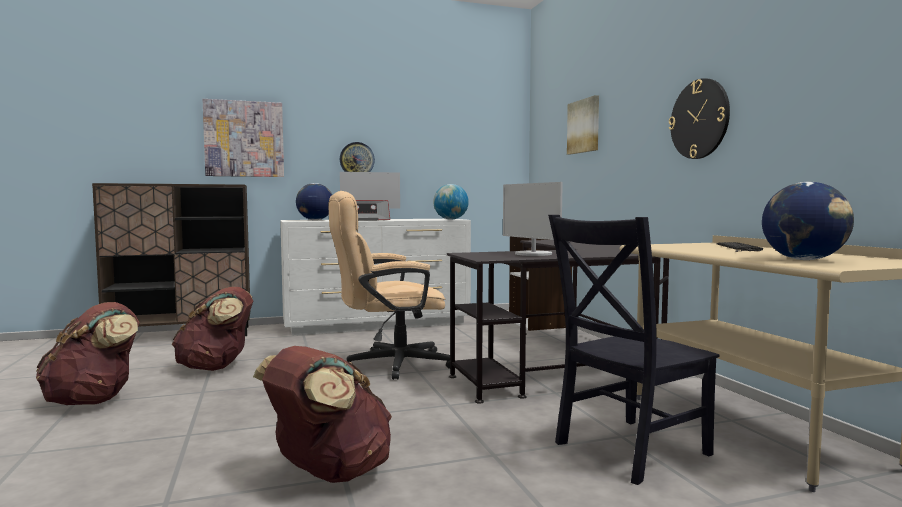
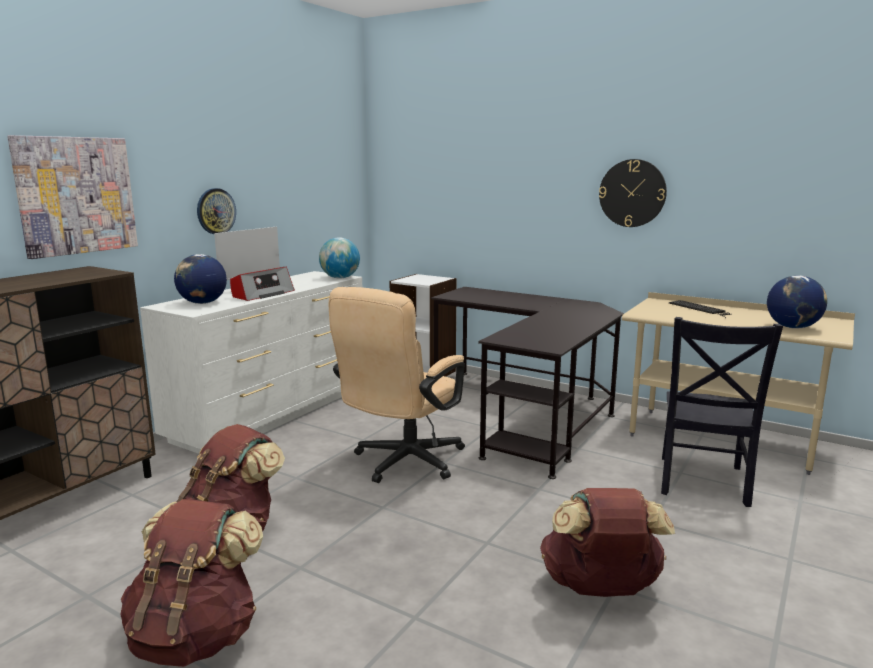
camera: 40 degrees left, 10 degrees up
(533, 254) = (548, 329): monitor -> none
(584, 126) = (470, 173): picture -> none

